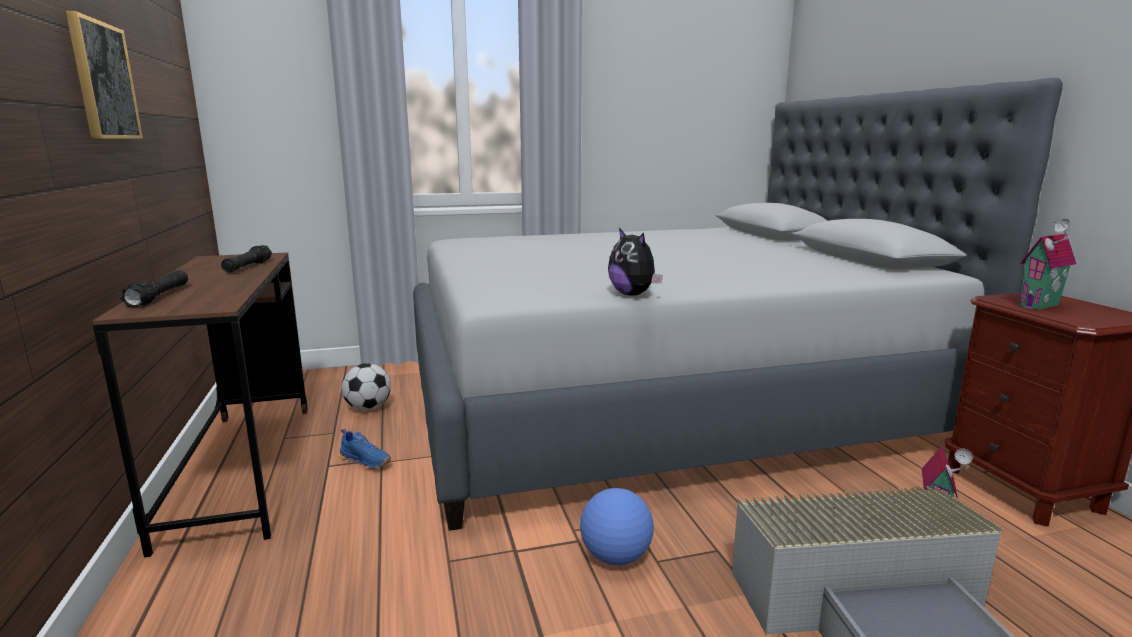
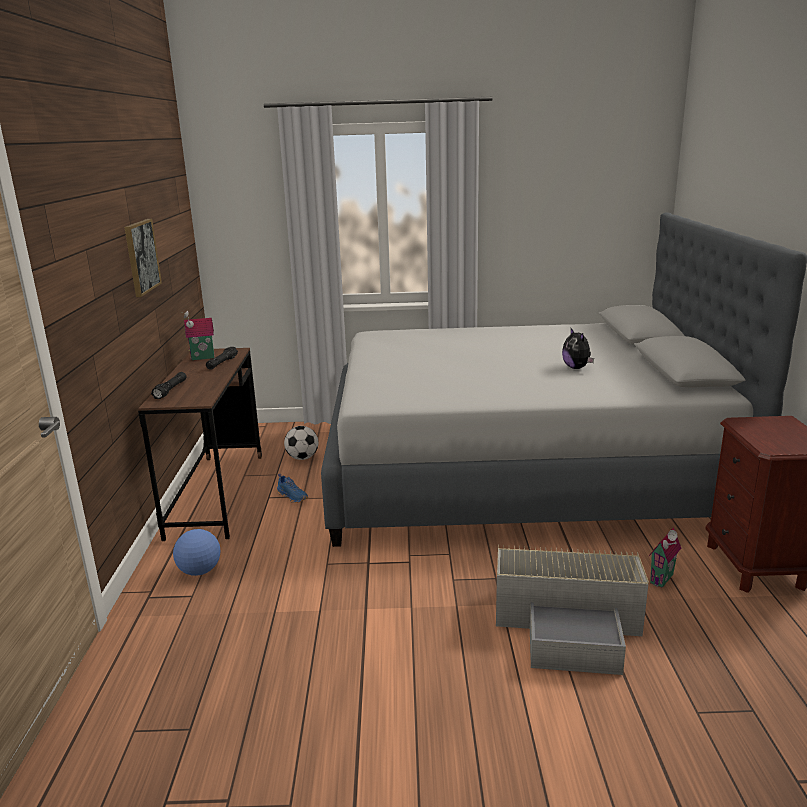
camera: 15 degrees right, 5 degrees up
(616, 557) = (428, 574): football -> football (200, 571)
(633, 294) = (459, 403): plush toy -> plush toy (577, 368)
(1042, 306) = (763, 431): toy house -> toy house (202, 358)

